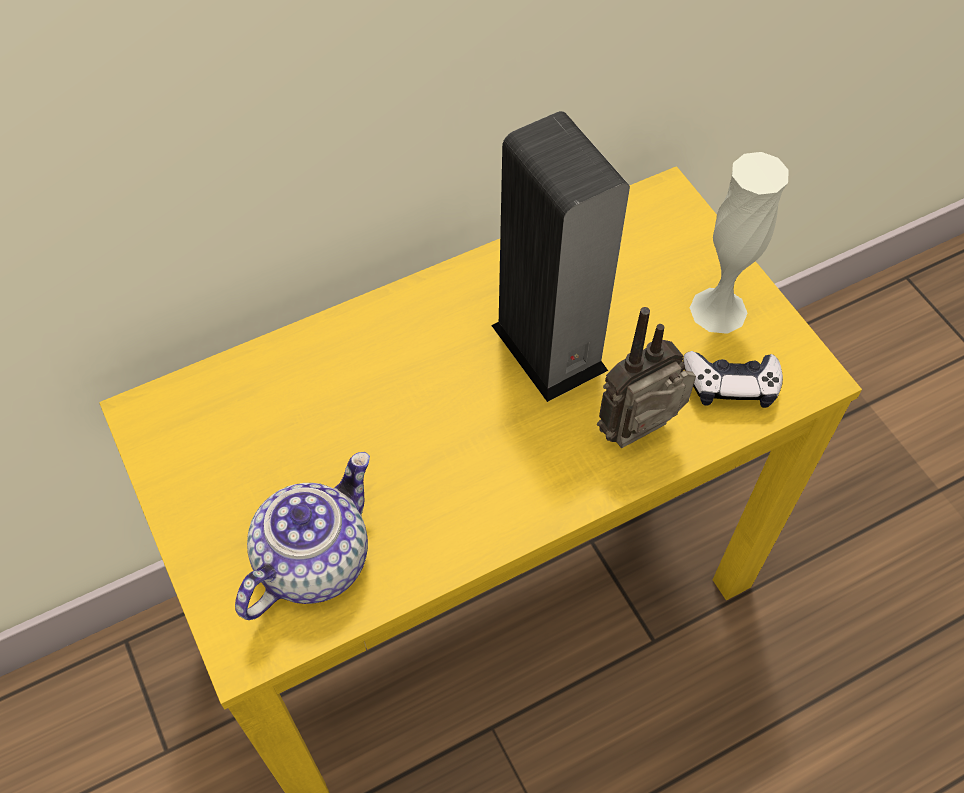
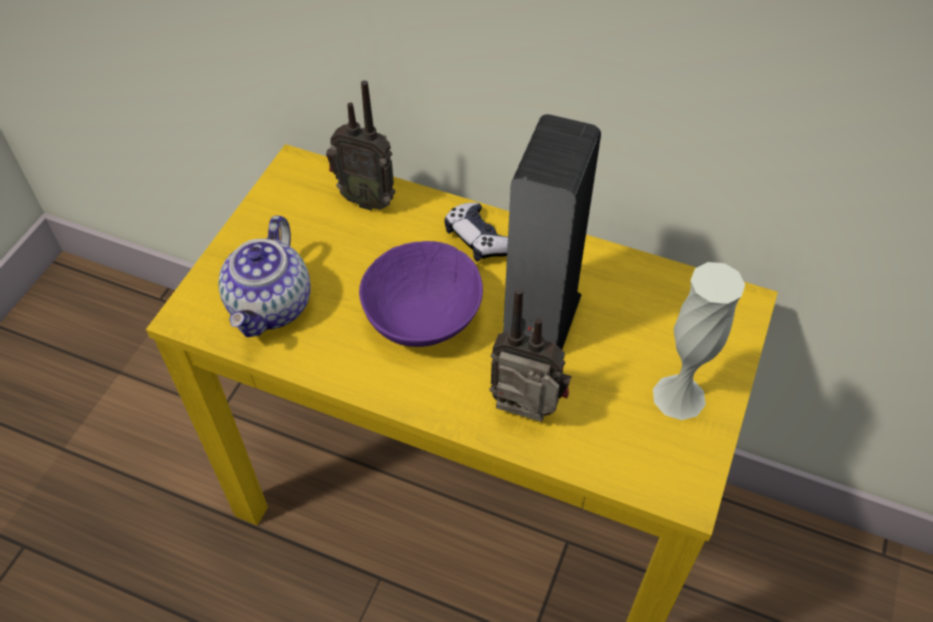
camera: 50 degrees right, 5 degrees down
(260, 380) = (367, 199): none -> radio
(313, 559) = (271, 306): teapot -> teapot turned 105 degrees clockwise
(457, 433) = (424, 316): none -> purple bowl
(731, 385) = (622, 445): game controller -> game controller (480, 240)

